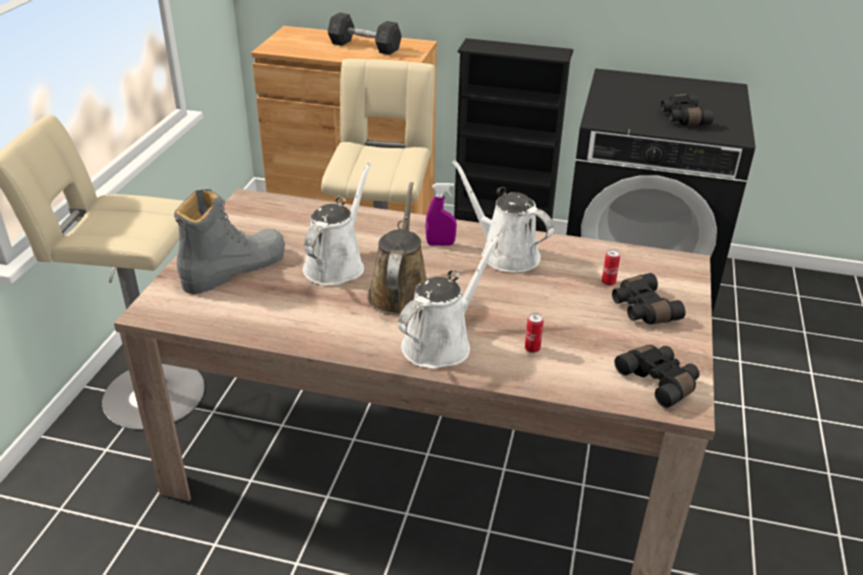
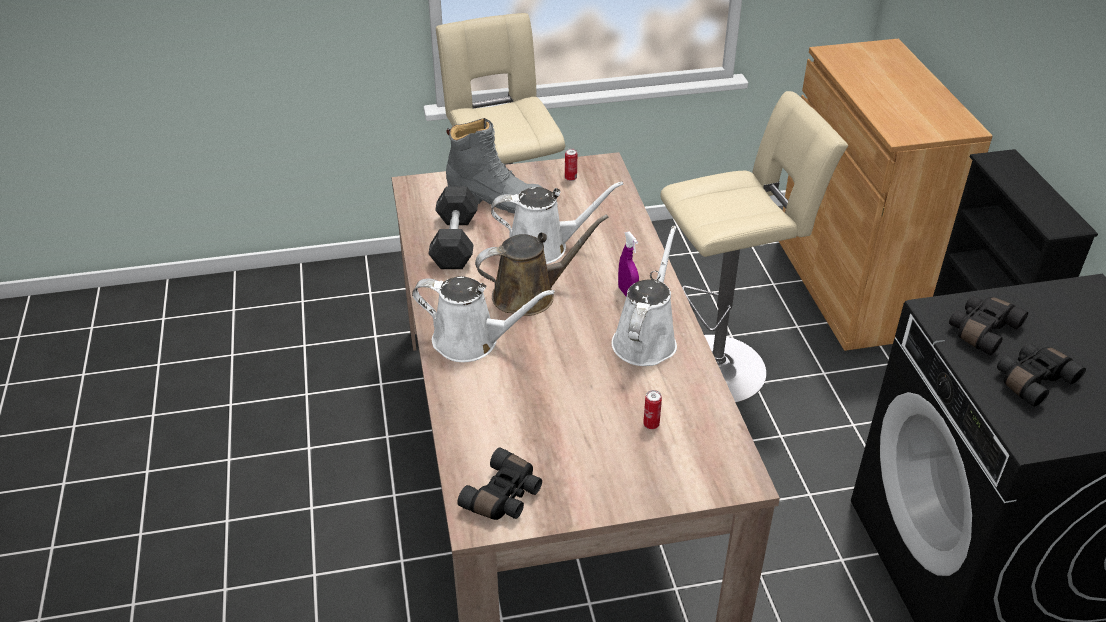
camera: 65 degrees right, 5 degrees up
(364, 46) = (909, 98): grey dumbbell -> grey dumbbell (455, 241)
(532, 349) = (500, 398): can -> can (570, 178)
(642, 309) = (620, 460): black binoculars -> black binoculars (981, 330)

